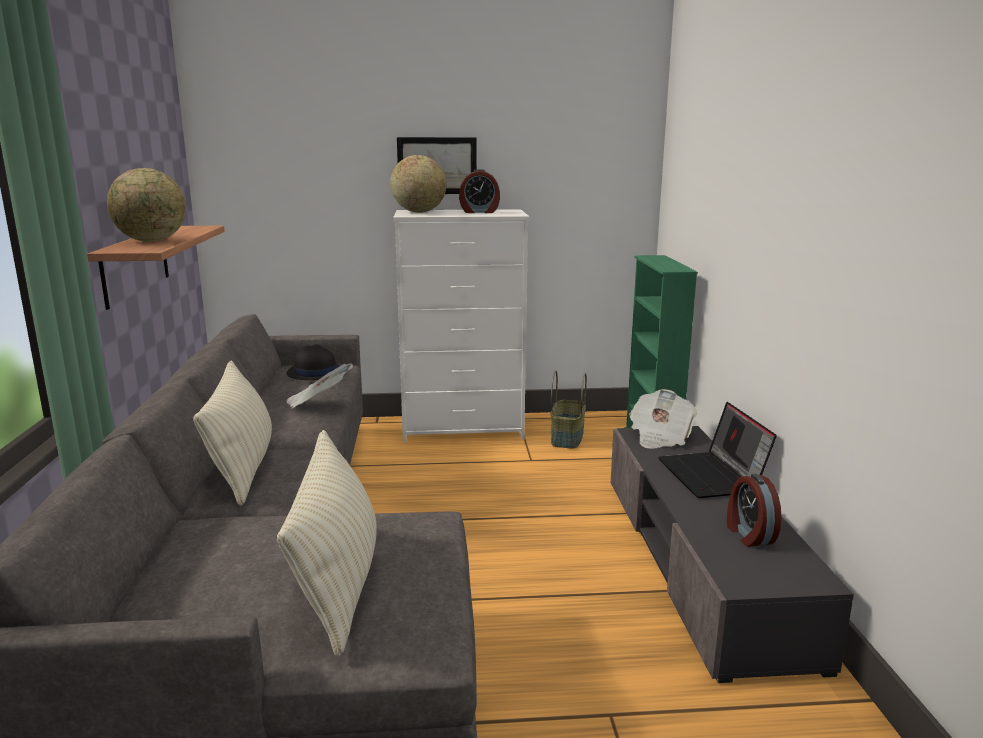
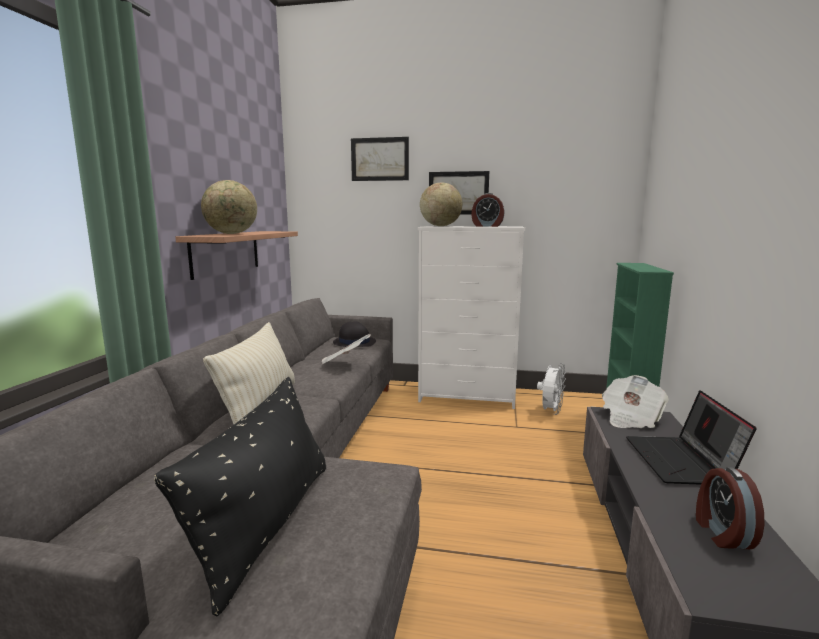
camera: 15 degrees right, 5 degrees down
(327, 118) = (380, 159): none -> picture
(337, 582) = (267, 524): beige pillow -> black pillow
(566, 438) = (550, 411): basket -> white fan

